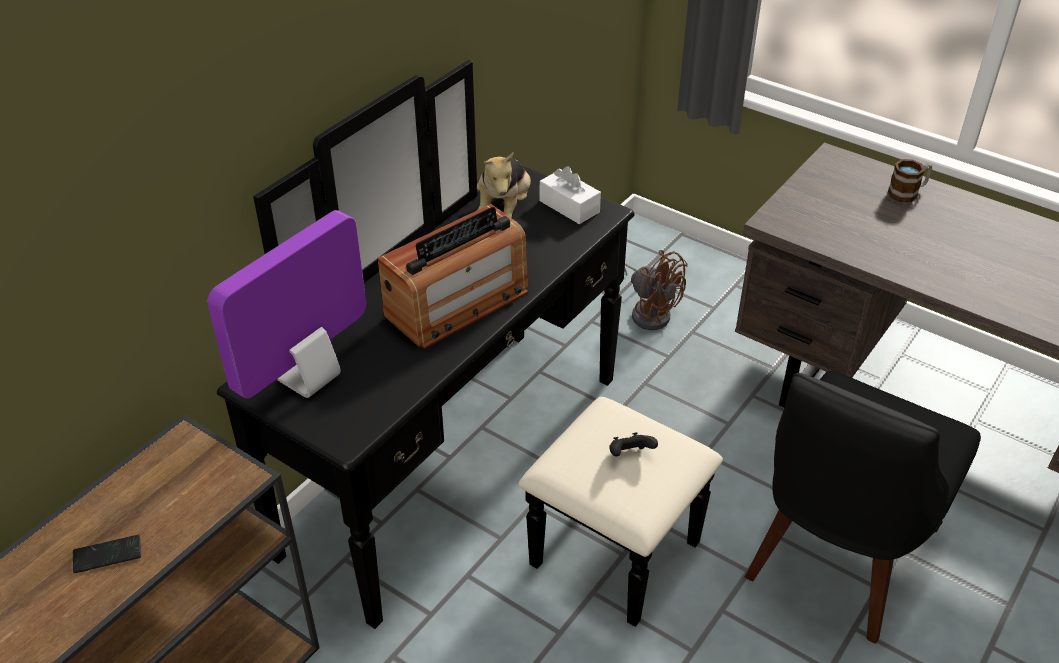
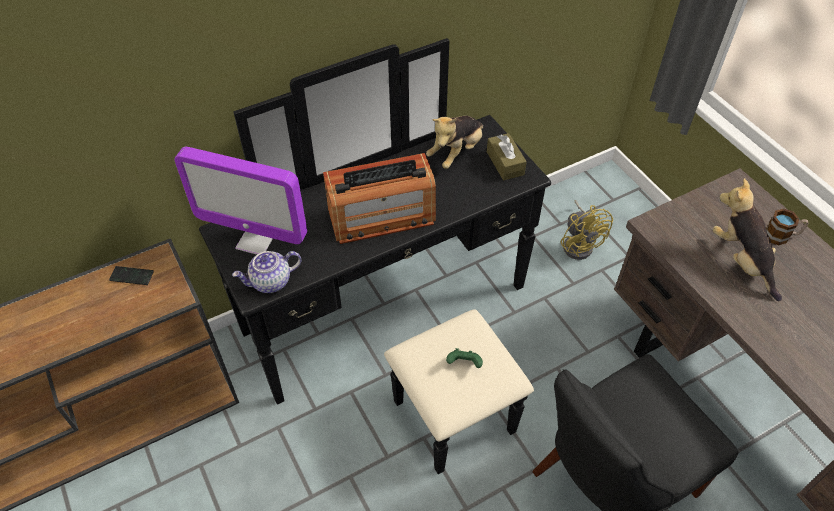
camera: 25 degrees right, 10 degrees up
(107, 555) = (77, 320): phone -> phone (132, 276)
(309, 379) = (256, 240): monitor -> monitor turned 135 degrees counterclockwise
(361, 418) = (270, 282): none -> teapot
(569, 206) = (505, 163): white tissue box -> brown tissue box
(630, 455) = (464, 364): black game controller -> green game controller
(650, 312) = (579, 244): brown fan -> yellow fan
(885, 227) = (741, 260): none -> plush toy

